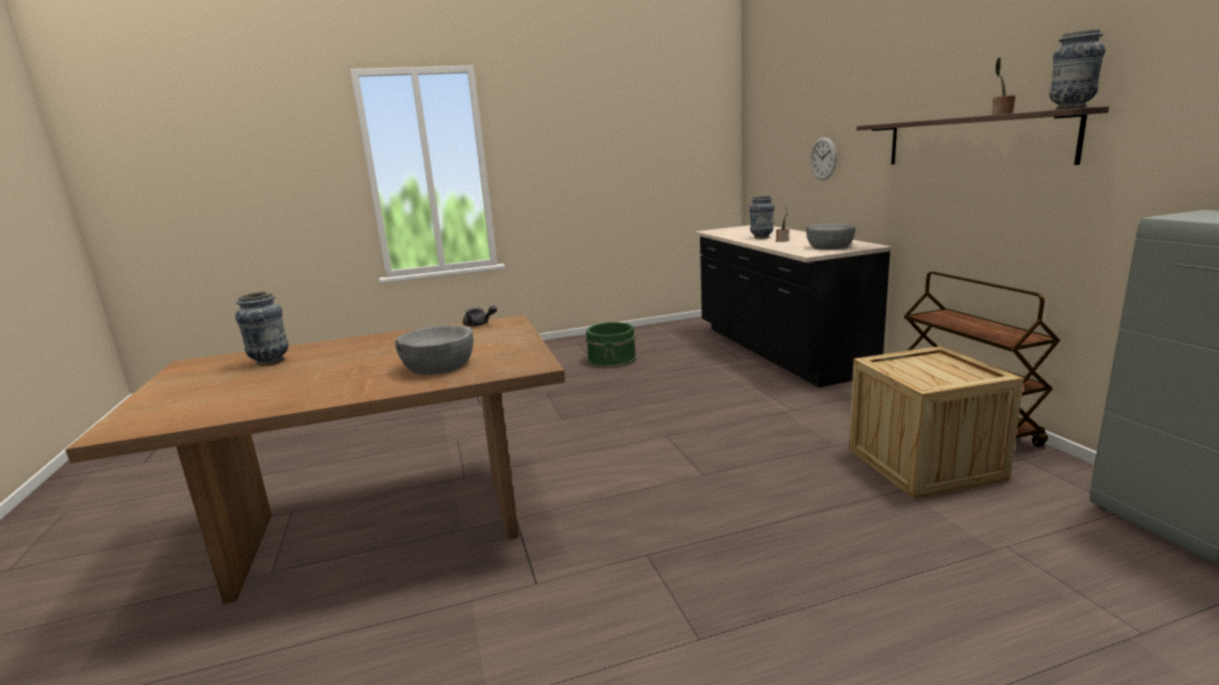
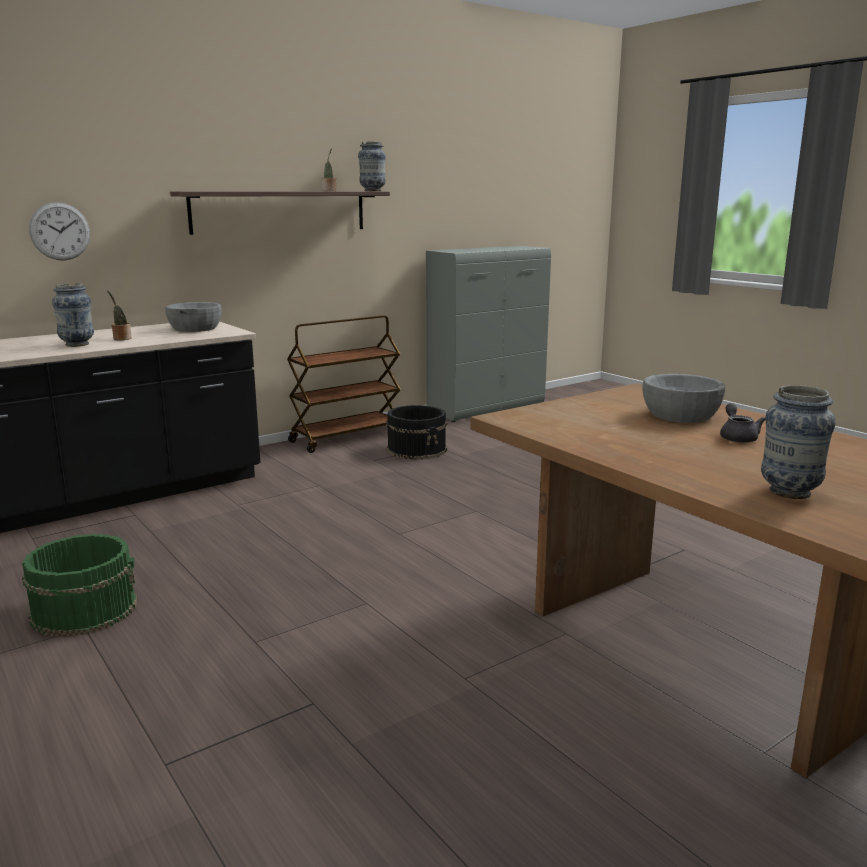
camera: 110 degrees left, 0 degrees up
(479, 324) = (533, 426): grey teapot -> grey teapot (737, 437)
(924, 464) = (417, 449): crate -> black bucket

